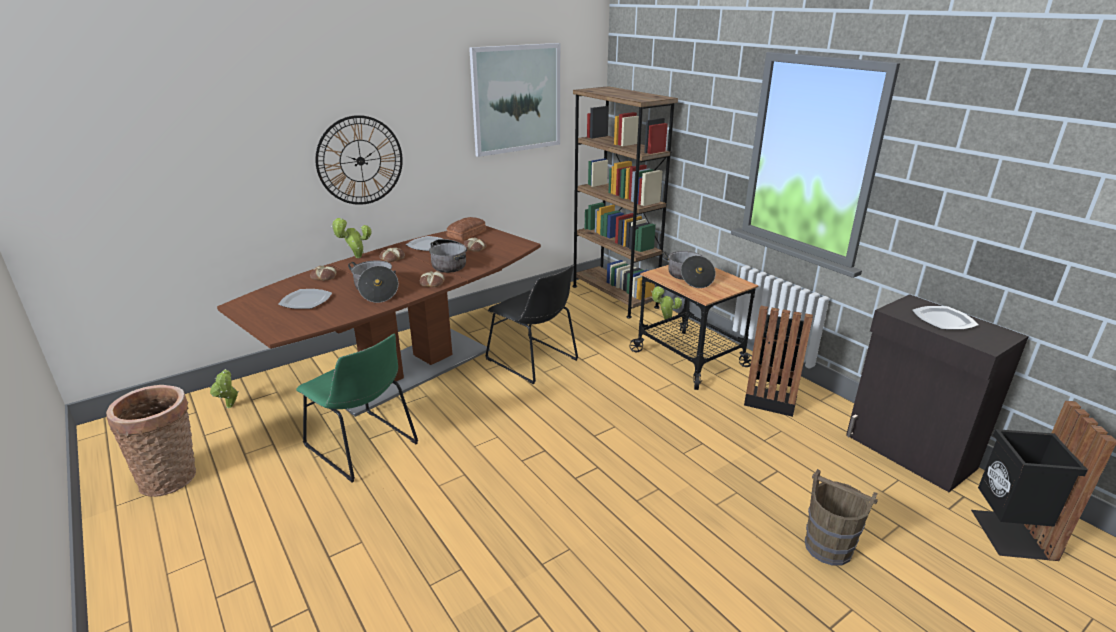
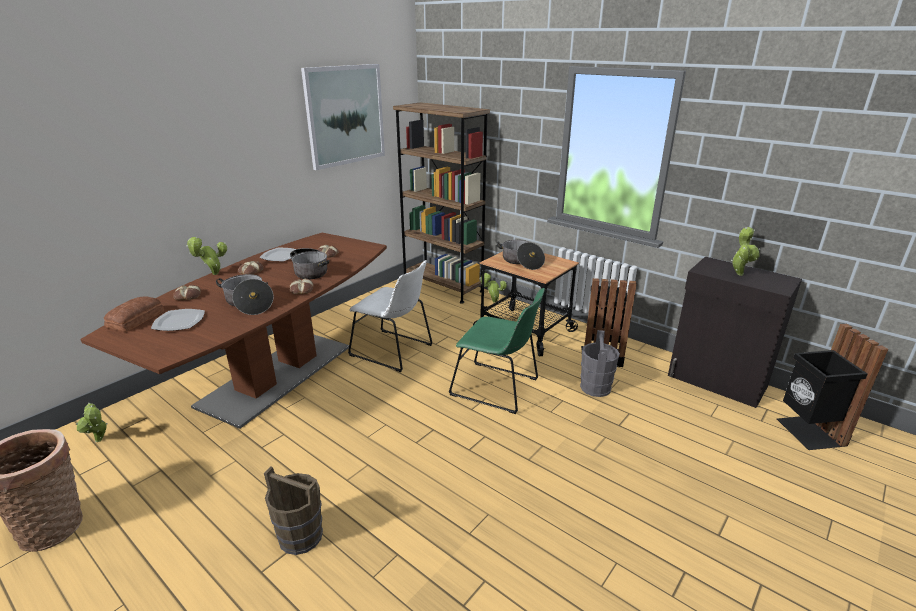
camera: 15 degrees left, 0 degrees up
(360, 161) = (207, 180): wall clock -> none
(364, 447) = (259, 456): green chair -> green chair (498, 388)
(467, 234) = (314, 242): bread -> bread (137, 319)
(534, 361) = (394, 351): black chair -> white chair
(748, 435) = (595, 388): none -> grey bucket
(827, 547) = (690, 469): brown bucket -> brown bucket (300, 536)
(942, 320) = (739, 273): plate -> potted plant

